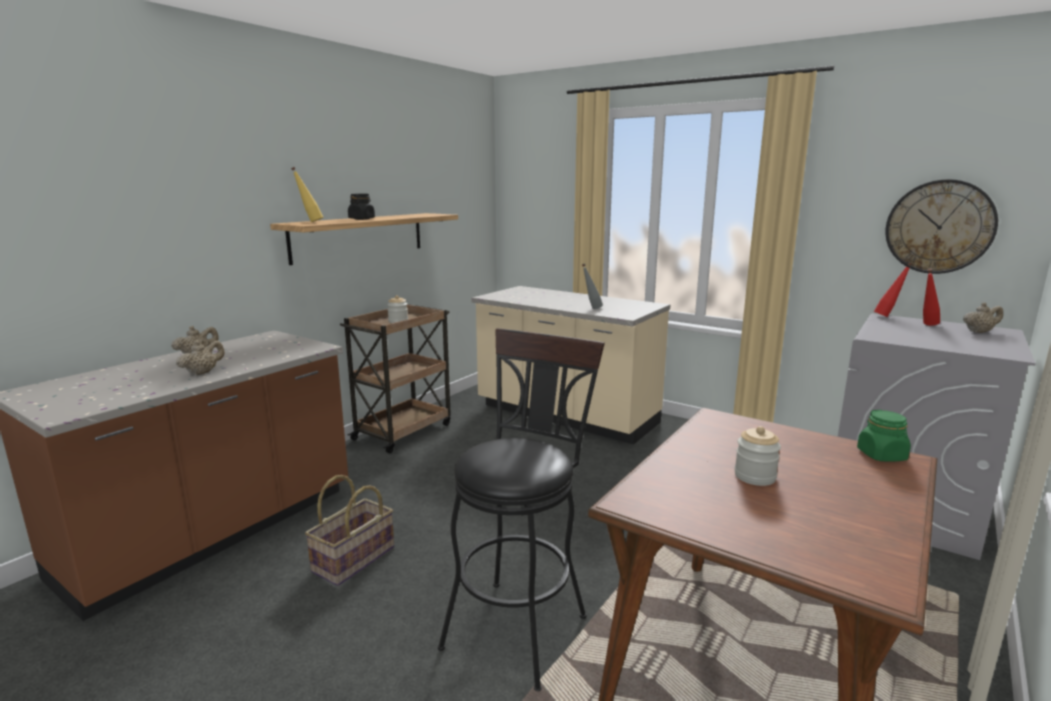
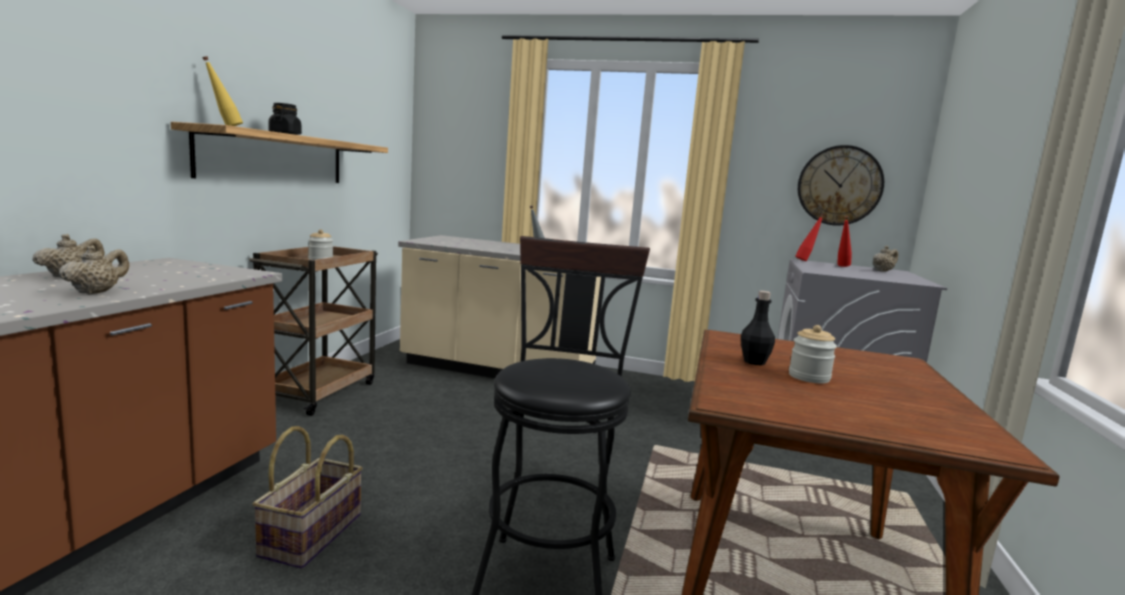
camera: 20 degrees left, 5 degrees down
(712, 453) = (754, 362): none -> black bottle
(881, 455) = (885, 358): green jar -> none

